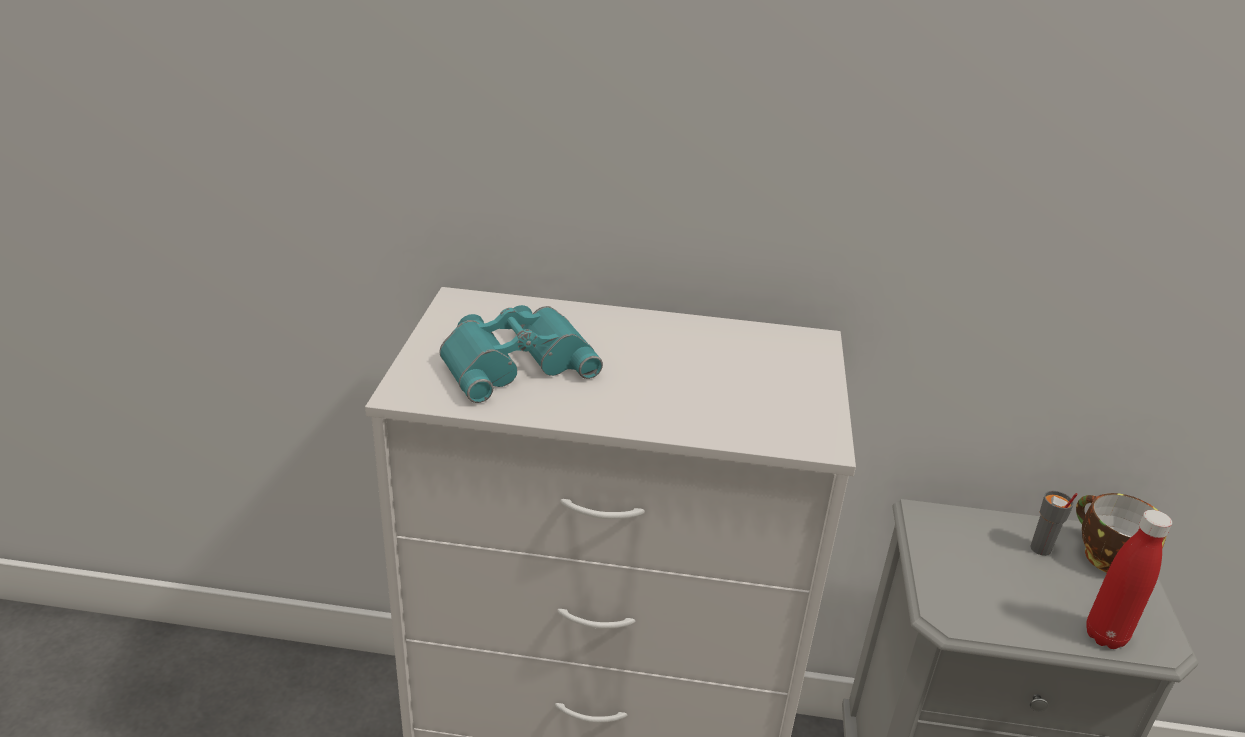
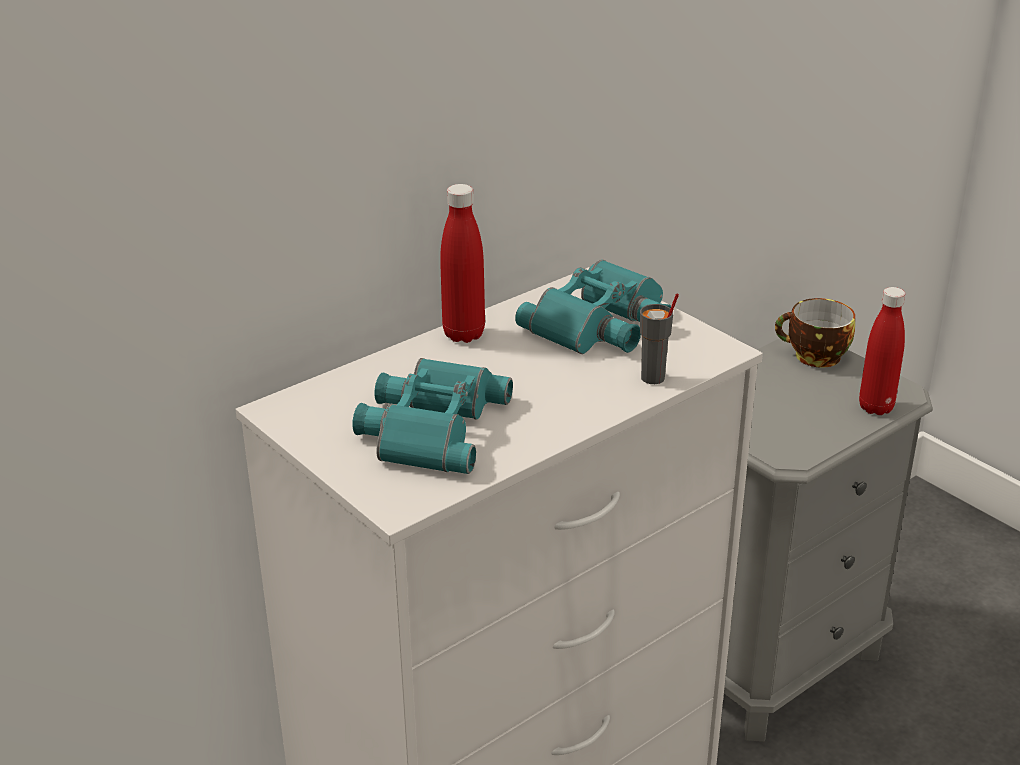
camera: 45 degrees left, 0 degrees up
(652, 322) = (464, 334): none -> red bottle
(763, 370) = (602, 324): none -> turquoise binoculars
(1040, 549) = (776, 376): grey cup -> grey cup (653, 378)

